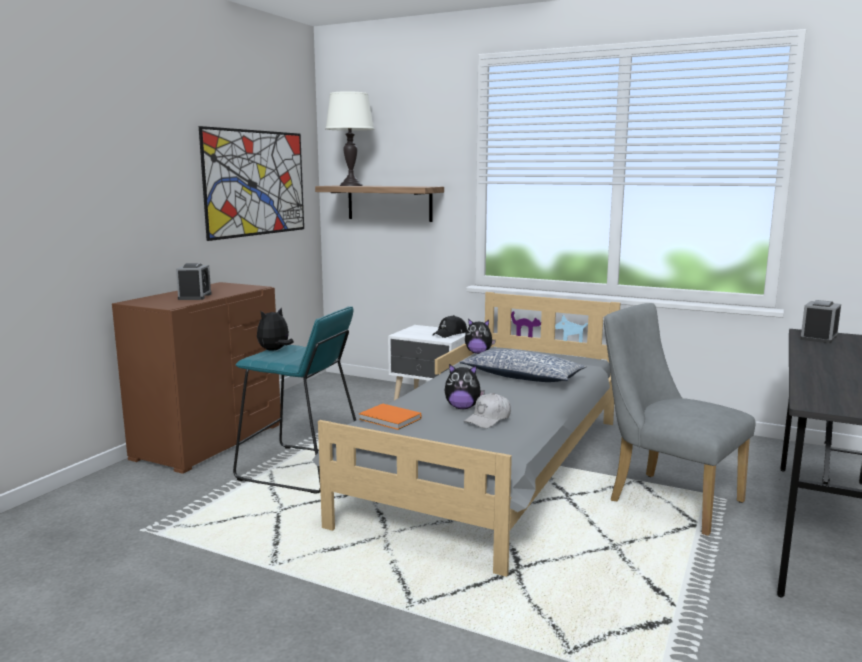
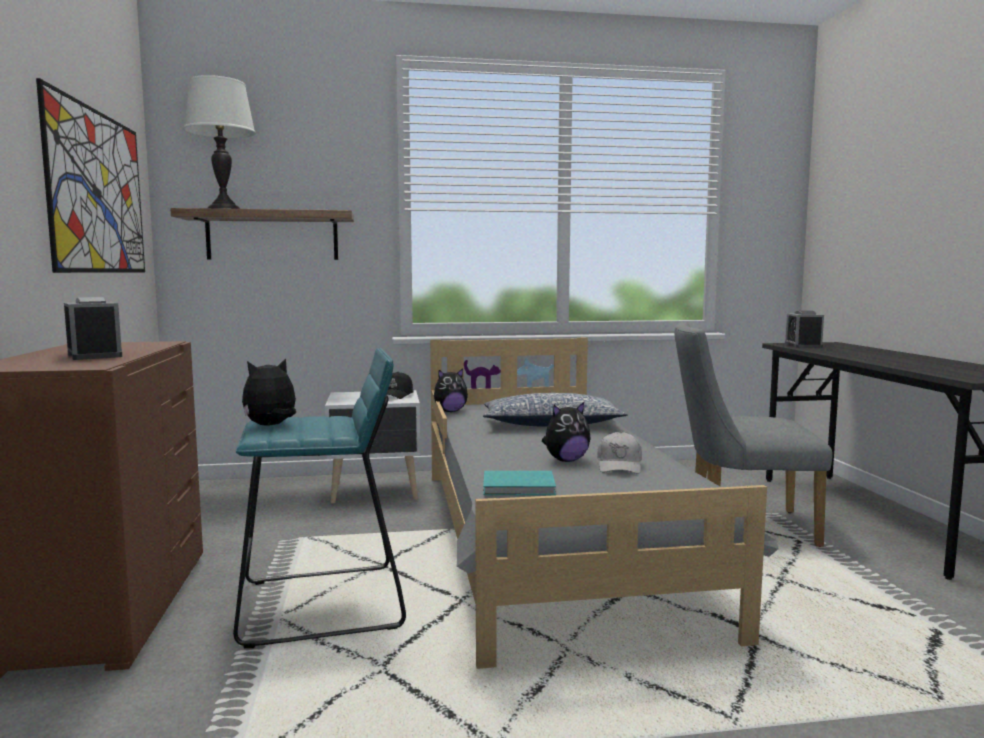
camera: 35 degrees left, 5 degrees down
(274, 350) = (271, 426): plush toy -> plush toy turned 45 degrees clockwise
(390, 419) = (520, 487): orange book -> turquoise book

